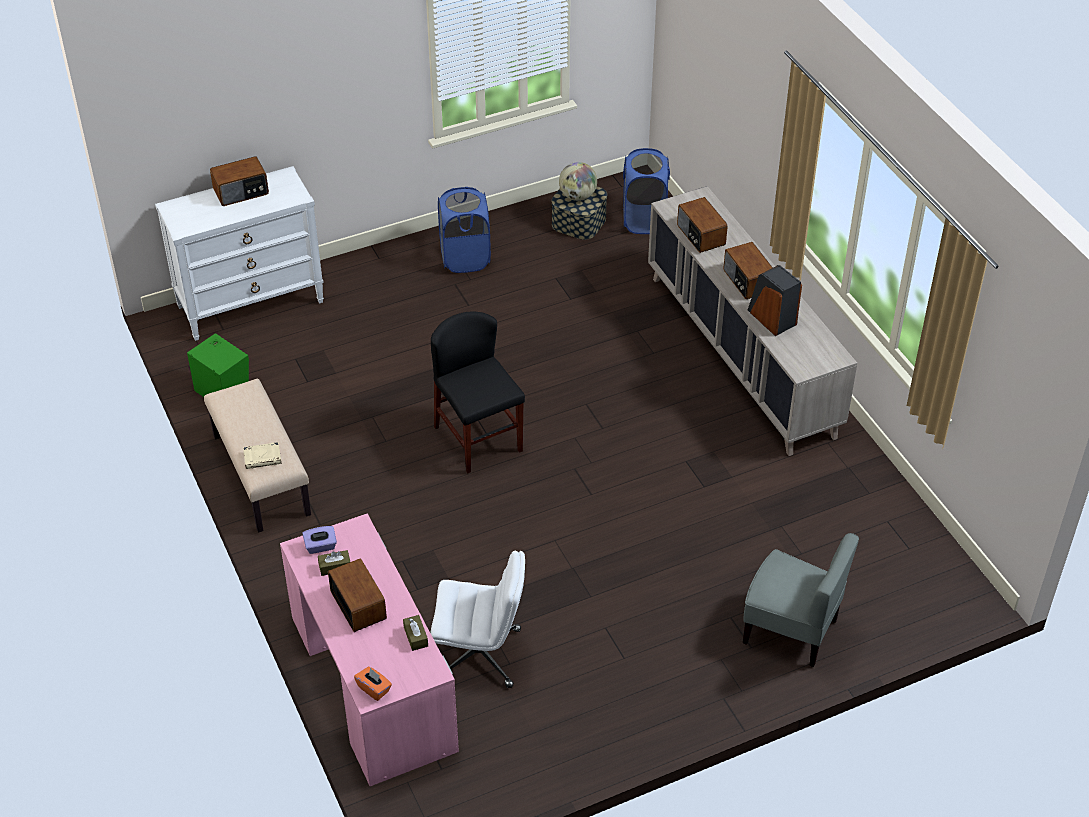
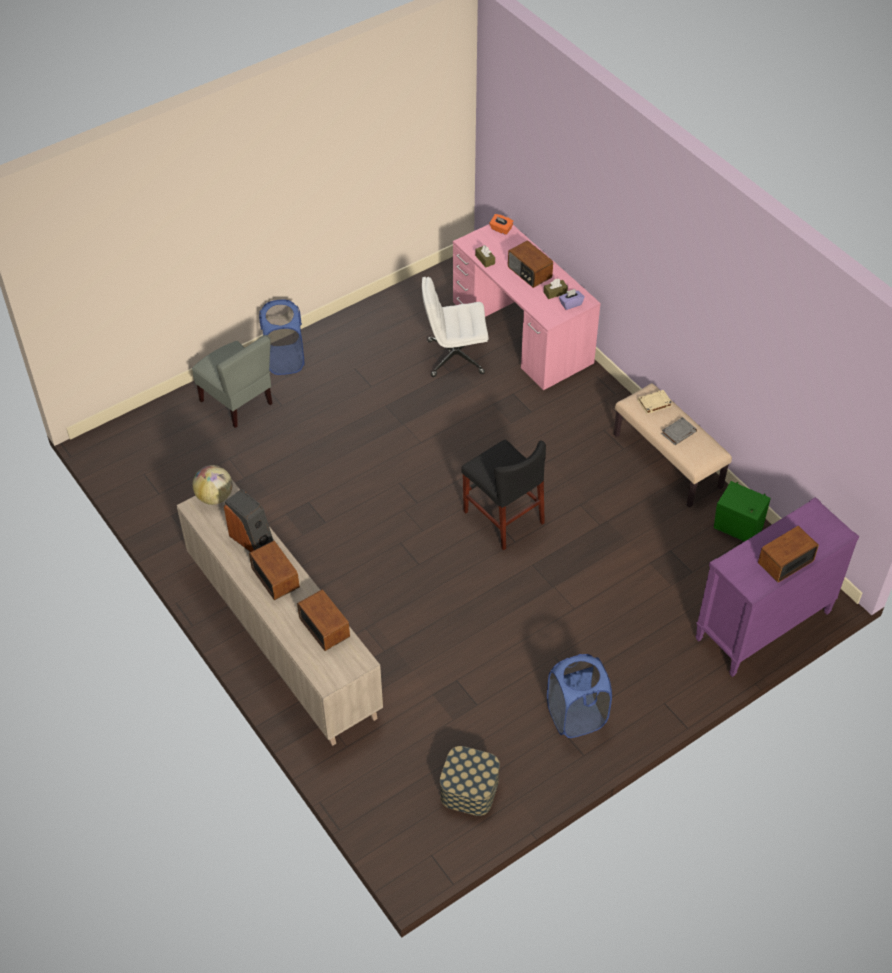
camera: 170 degrees right, 5 degrees up
(251, 303) = (762, 626): white dresser -> purple dresser
(252, 419) = (678, 433): none -> grey book
(577, 196) = (471, 773): globe -> globe (214, 497)
(643, 220) = (398, 804): blue laundry basket -> blue laundry basket (285, 360)
(791, 630) = (237, 402): grey chair -> grey chair turned 150 degrees counterclockwise

